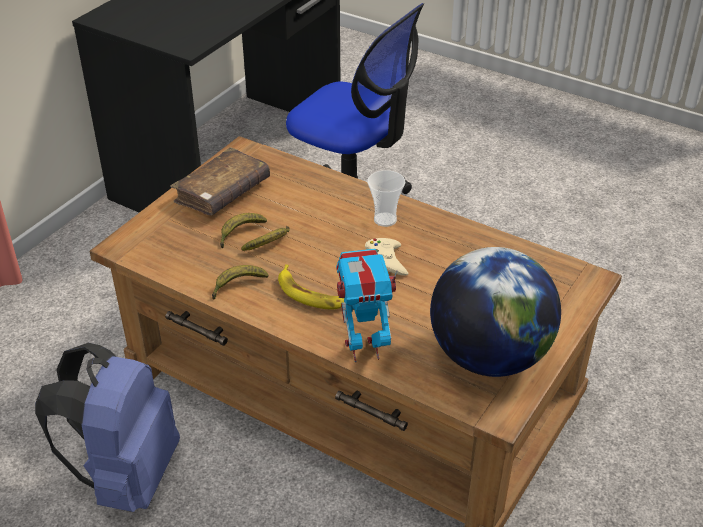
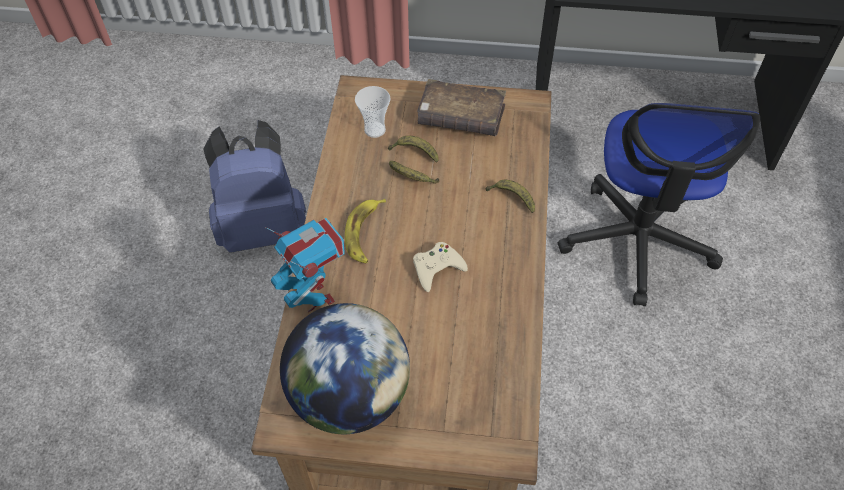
camera: 65 degrees right, 15 degrees up
(237, 285) = (348, 180): banana -> banana (512, 198)
(385, 220) = (497, 245): cup -> cup (375, 130)

